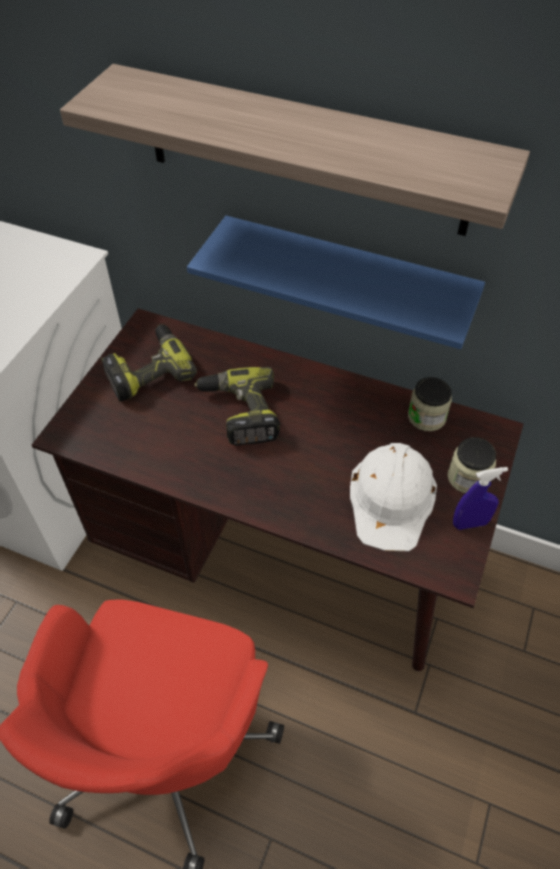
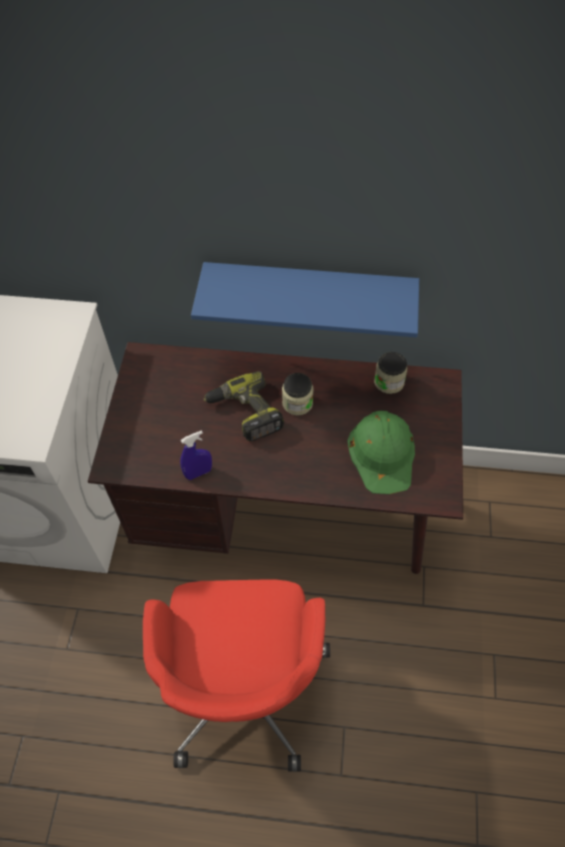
camera: 15 degrees left, 5 degrees up
(148, 370) = (158, 395): power drill -> none
(305, 151) = (268, 210): shelf -> none
(392, 498) = (383, 453): white hard hat -> green hard hat
(467, 477) = (432, 423): jar -> jar (297, 403)
(470, 523) = (444, 458): blue spray bottle -> blue spray bottle (198, 473)

